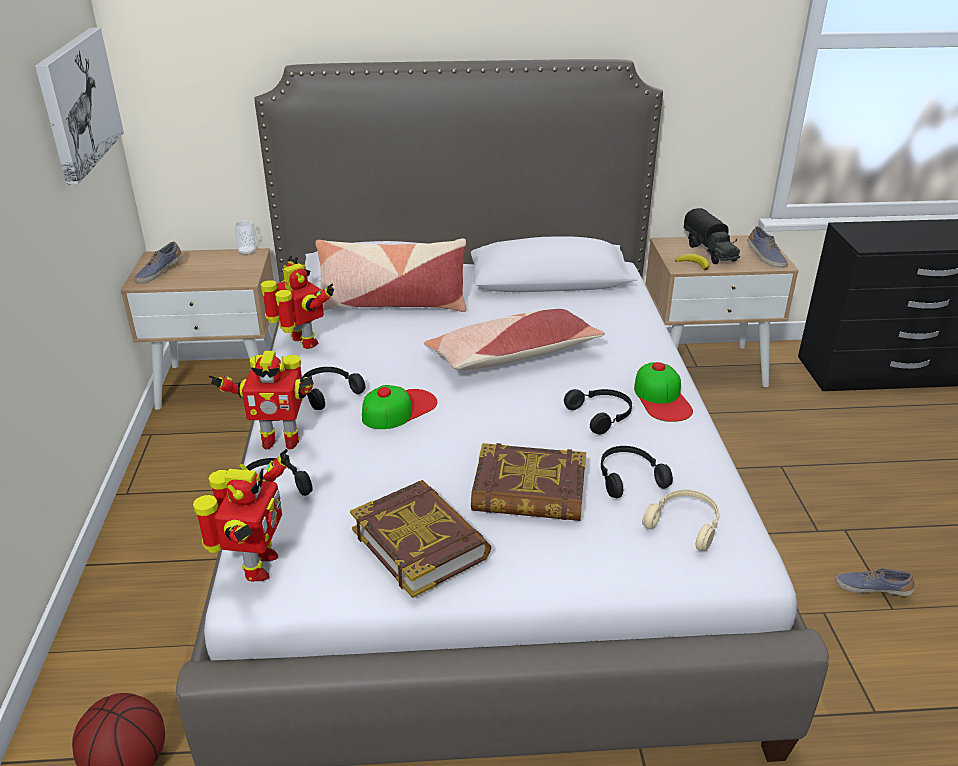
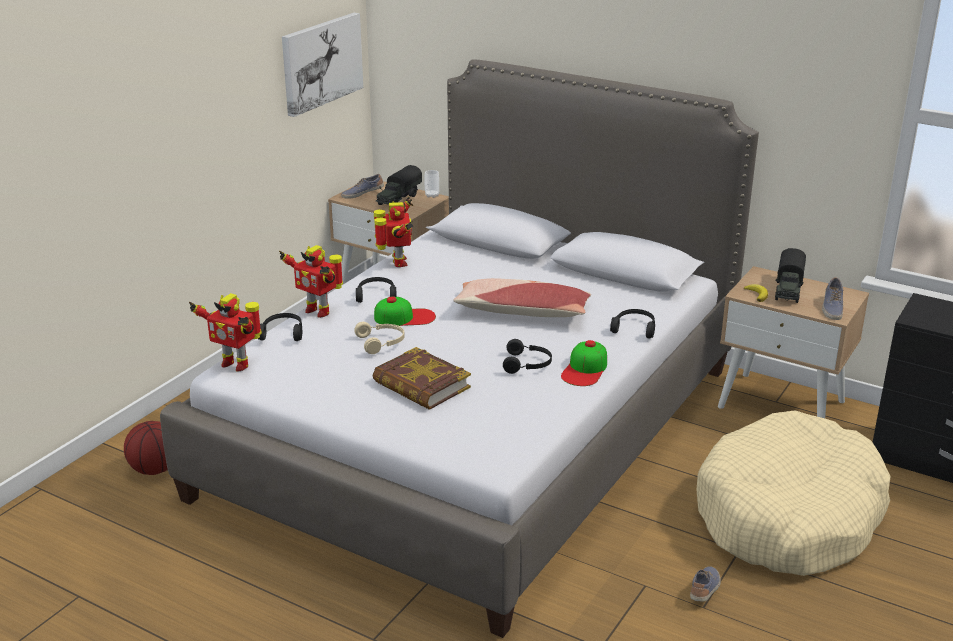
camera: 35 degrees right, 5 degrees down
(212, 267) = (398, 199): none -> toy truck
(256, 566) = (235, 364): toy robot -> toy robot turned 75 degrees clockwise
(392, 303) = (486, 256): pillow -> none
(420, 543) = (326, 384): book -> none
(628, 477) = (492, 401): black headphones -> black headphones (634, 328)
(685, 524) = (489, 435): beige headphones -> beige headphones (381, 342)
(836, 475) = (788, 516): none -> beige dog bed
(872, 589) = (705, 590): shoe -> shoe turned 60 degrees clockwise

